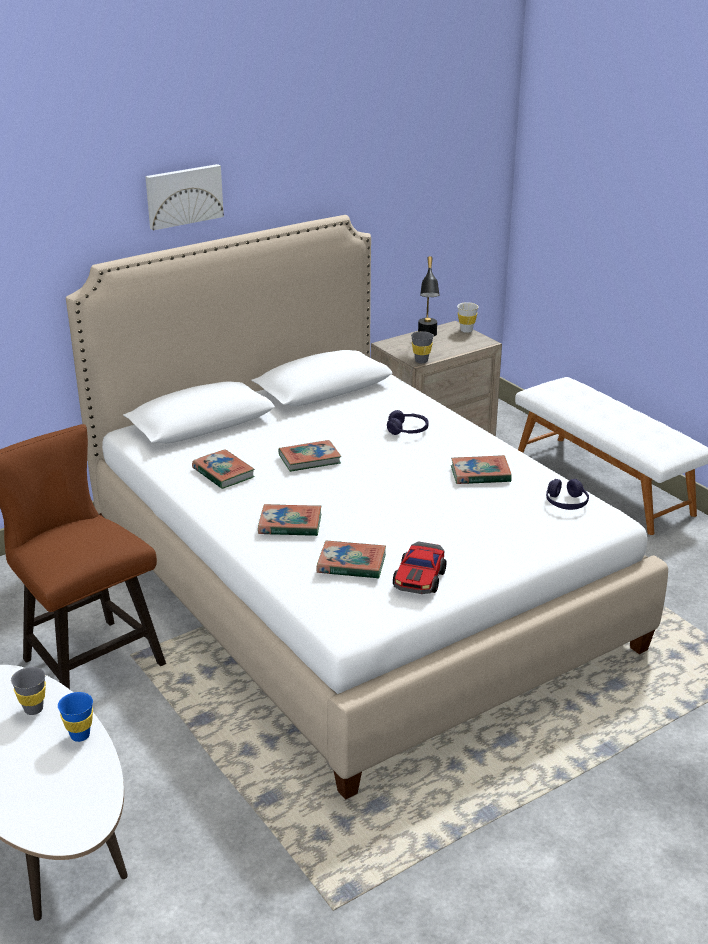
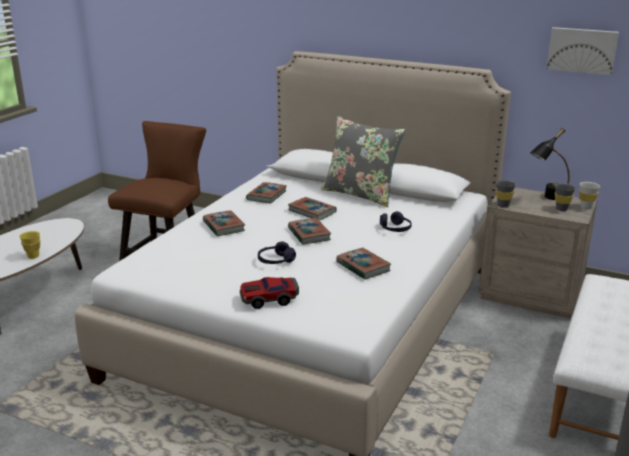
camera: 60 degrees right, 5 degrees down
(33, 709) = (49, 240): grey cup -> grey cup (561, 209)
(80, 735) = (33, 256): blue cup -> yellow cup
(183, 196) = (369, 23): picture -> picture (582, 50)
(292, 418) = (361, 194): none -> grey pillow
(351, 564) = (190, 253): book -> book (309, 234)
(420, 578) = (195, 279): toy car -> toy car (269, 299)
(566, 503) = (359, 308): purple headphones -> purple headphones (276, 261)

